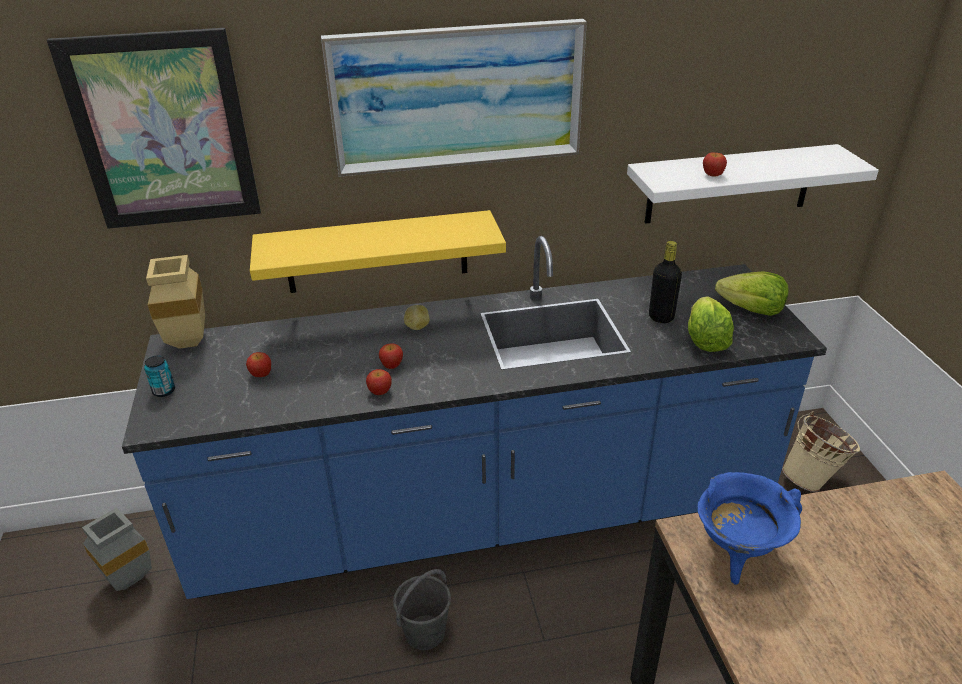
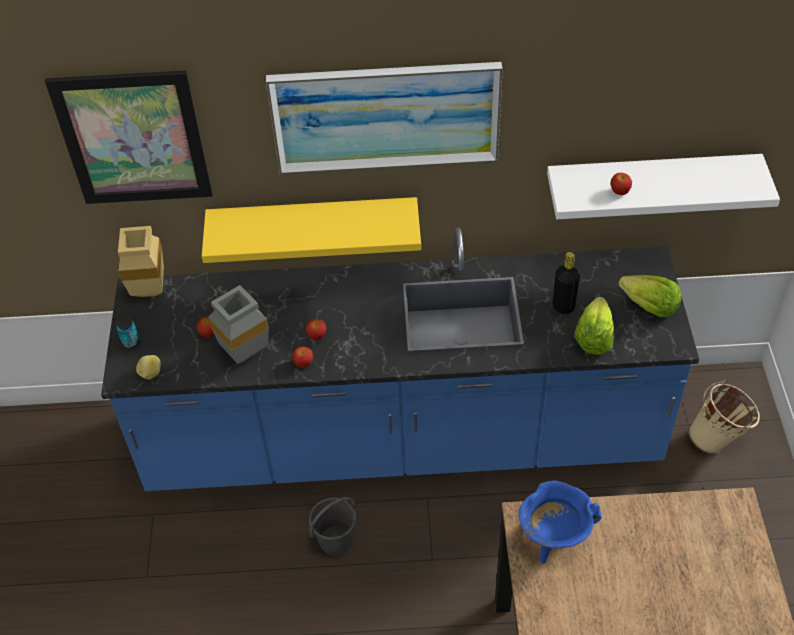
camera: 10 degrees right, 15 degrees up
(131, 577) = (99, 461): grey vase -> grey vase (246, 351)
(417, 326) = (344, 294): potato -> potato (150, 373)

